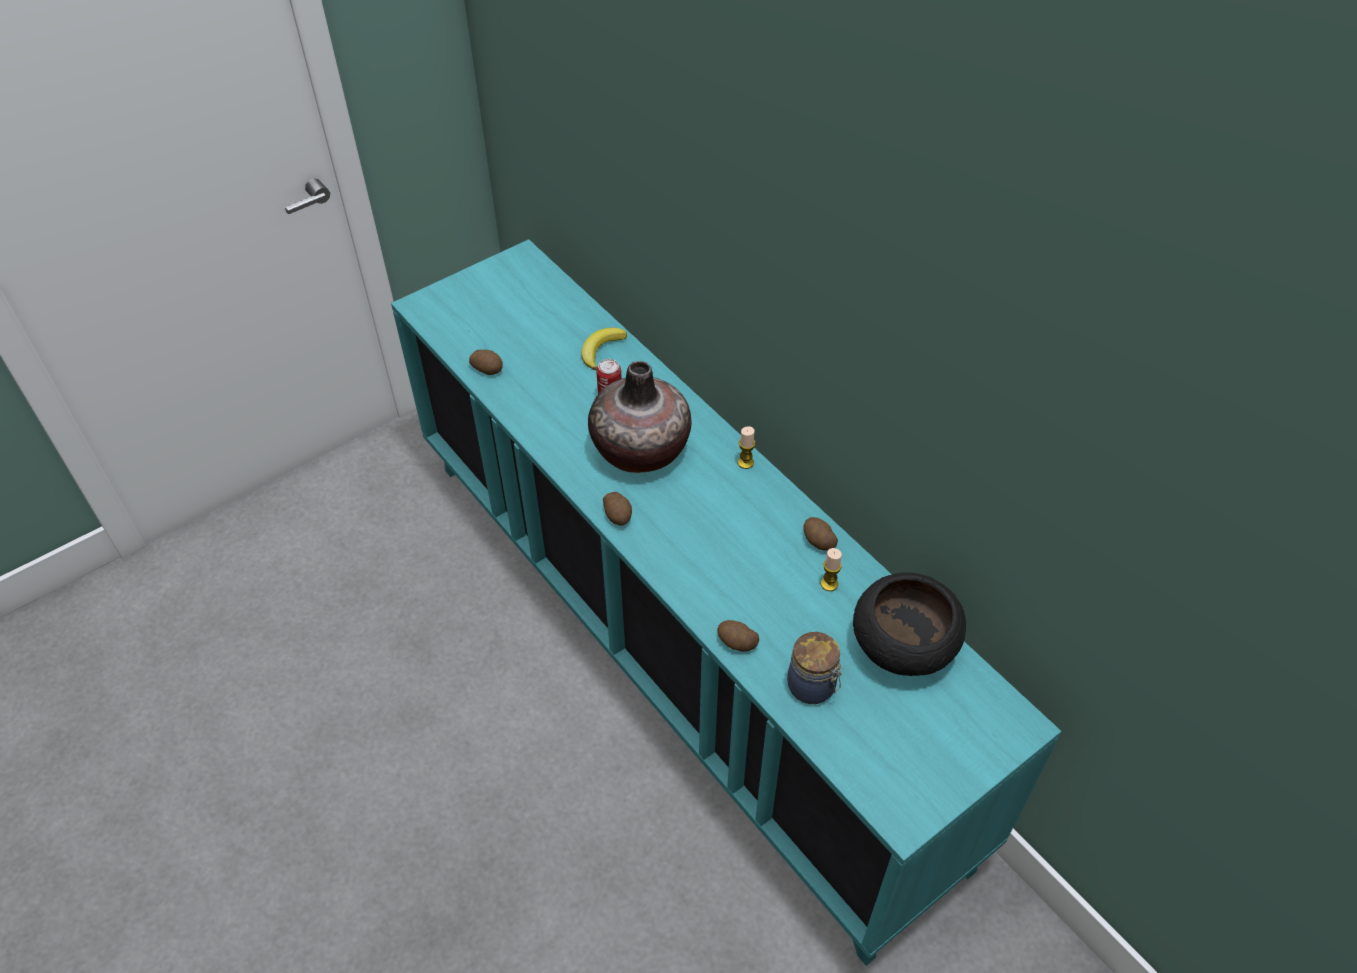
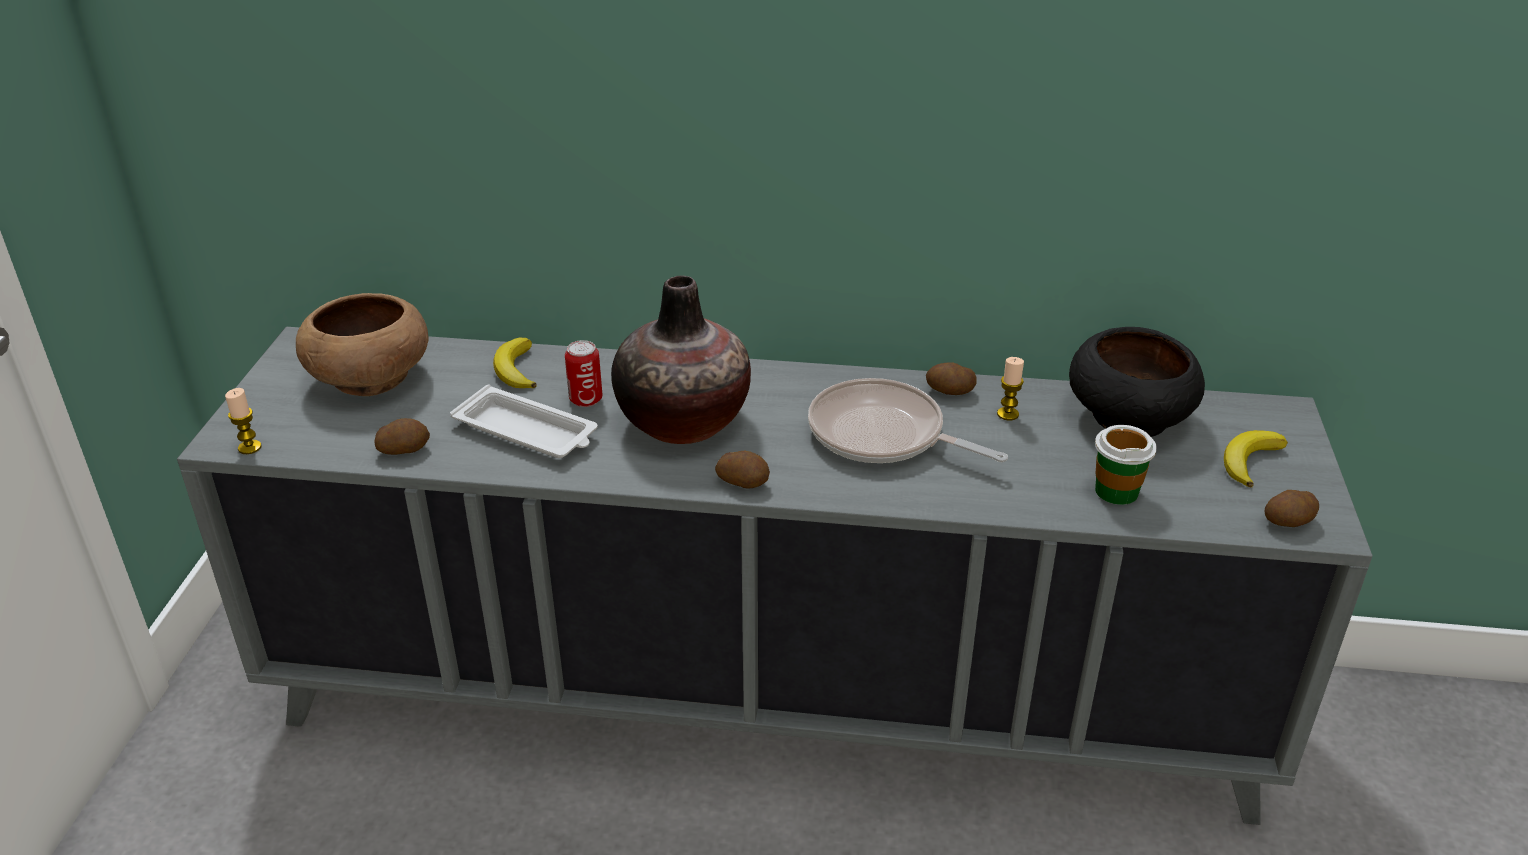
camera: 45 degrees left, 15 degrees down
(526, 305) = (369, 377): none -> brown bowl
(556, 399) = (527, 432): none -> white tray
(678, 644) = (764, 700): turquoise cabinet -> grey cabinet
(734, 542) = (883, 435): none -> frying pan
(736, 643) = (1007, 503): potato -> potato (1289, 522)
(745, 462) = (798, 375): candle -> candle (249, 447)
(813, 687) = (1116, 491): jar -> cup
(932, 737) = (1249, 461): none -> banana

